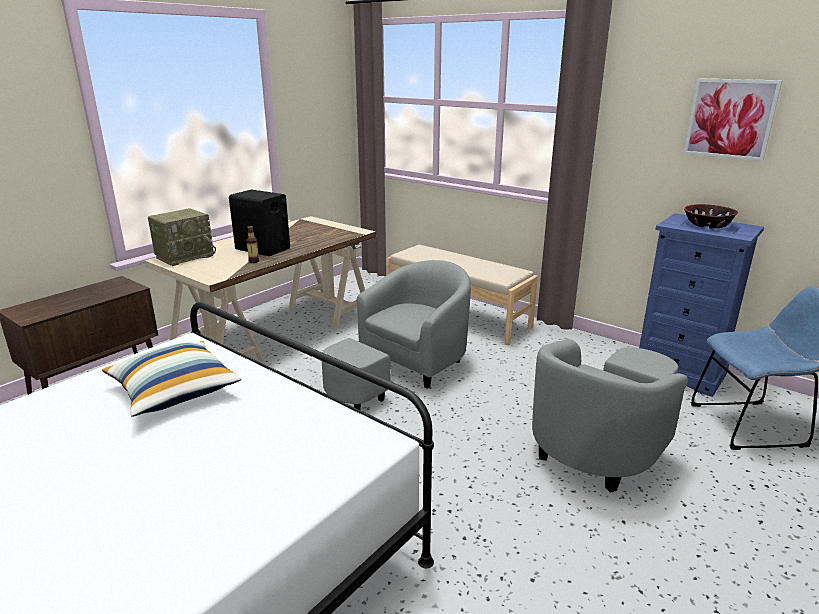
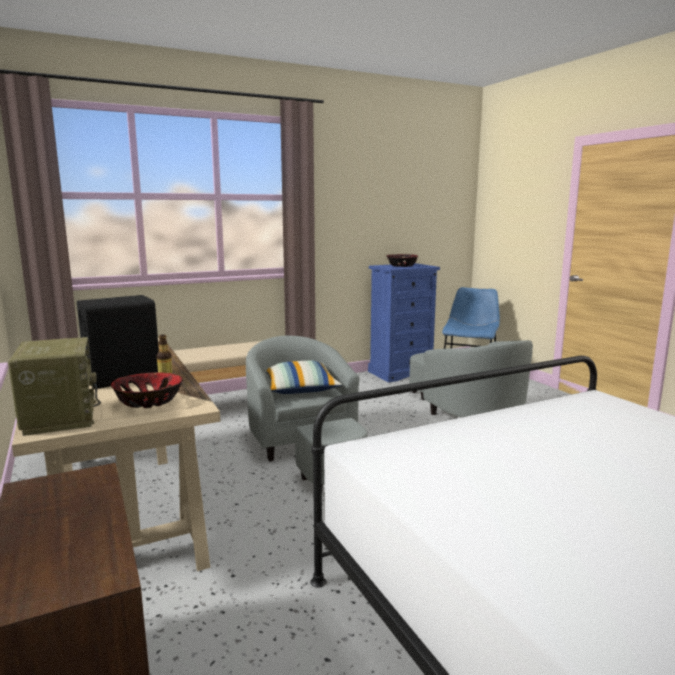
camera: 65 degrees left, 10 degrees down
(174, 391) = (488, 460): pillow -> pillow (300, 389)
(219, 266) = (149, 401): none -> bowl
(730, 119) = (388, 198): picture -> none

